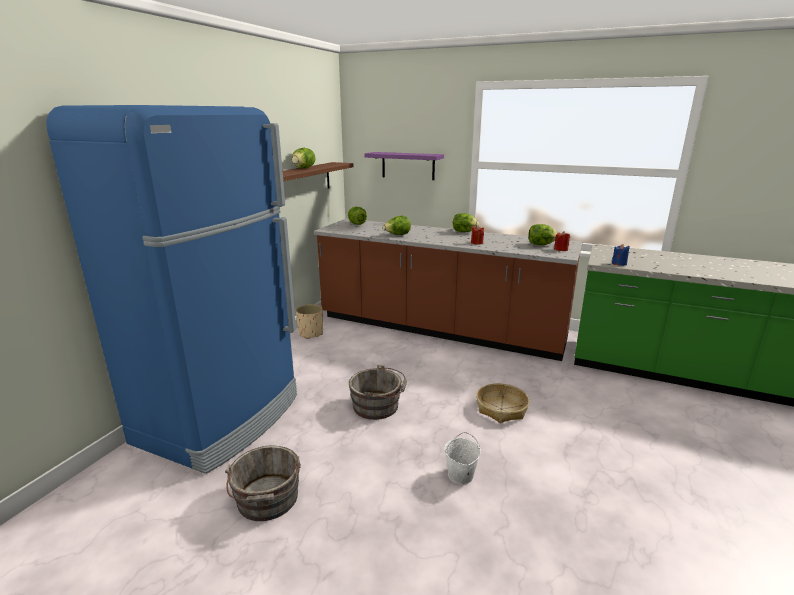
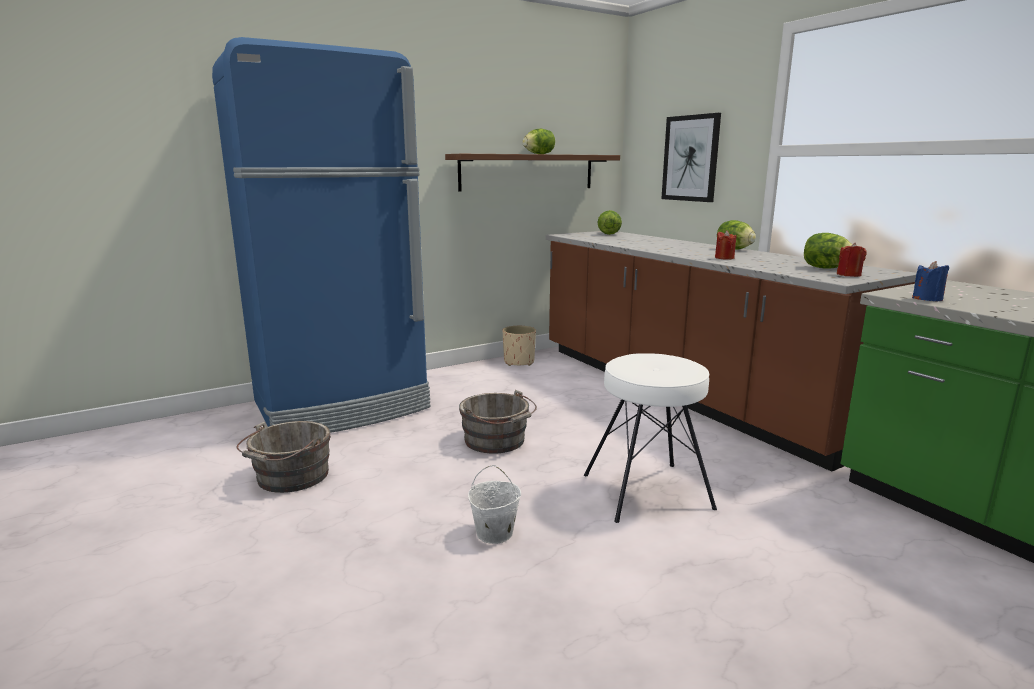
camera: 35 degrees right, 5 degrees down
(397, 235) = (632, 244): lettuce -> none
(408, 165) = (690, 158): purple shelf -> picture
(501, 409) = (647, 492): basket -> white stool

